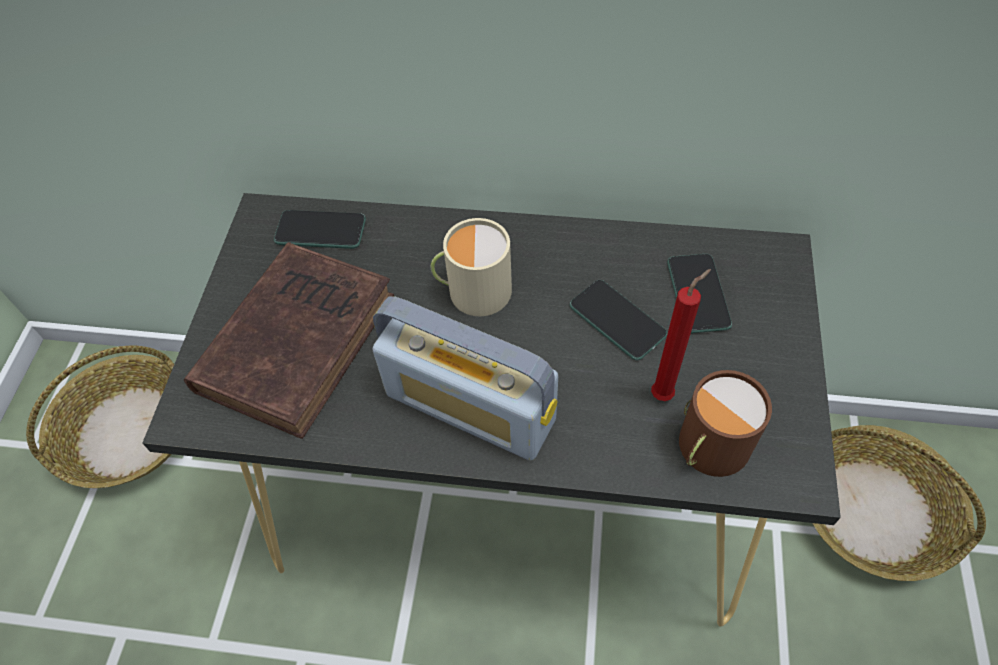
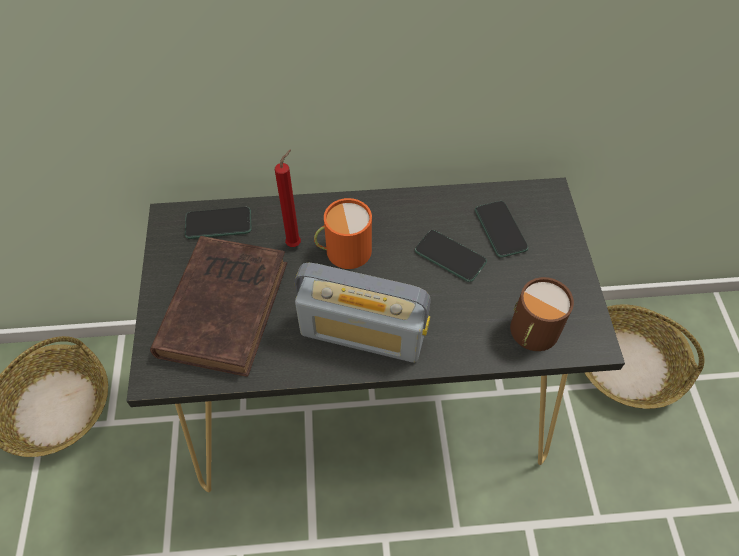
camera: 15 degrees left, 0 degrees up
(473, 290) = (343, 250): beige mug -> orange mug
(665, 393) = (494, 301): red candle -> red candle (295, 243)

